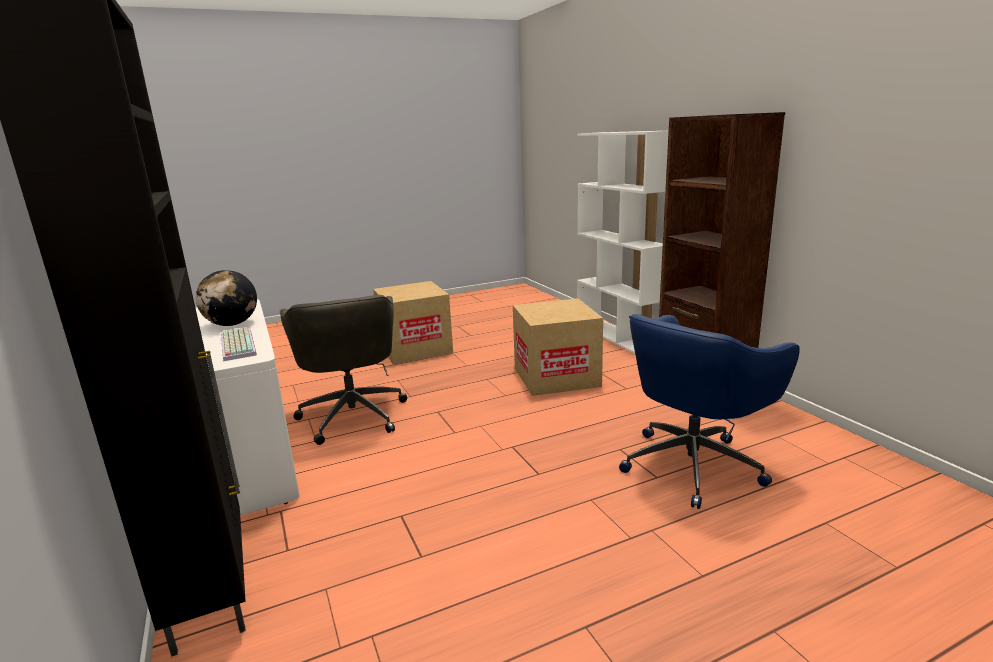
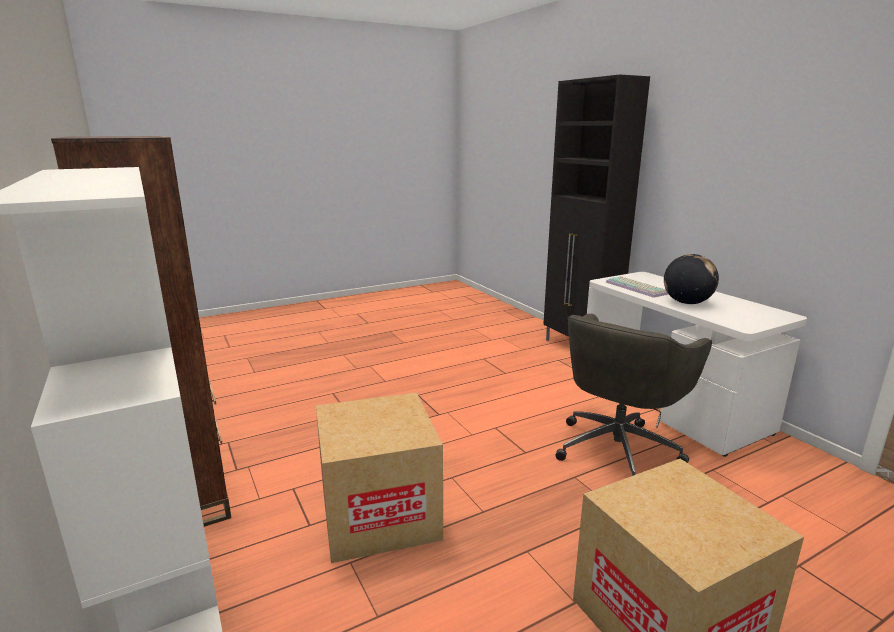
camera: 175 degrees right, 0 degrees up
(353, 414) = (618, 448): grey office chair -> grey office chair turned 120 degrees counterclockwise
(694, 464) = (297, 401): blue office chair -> none

